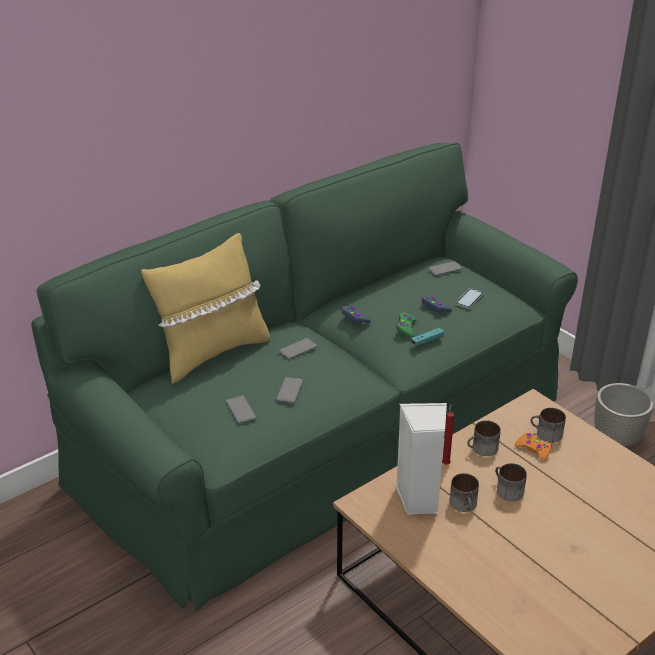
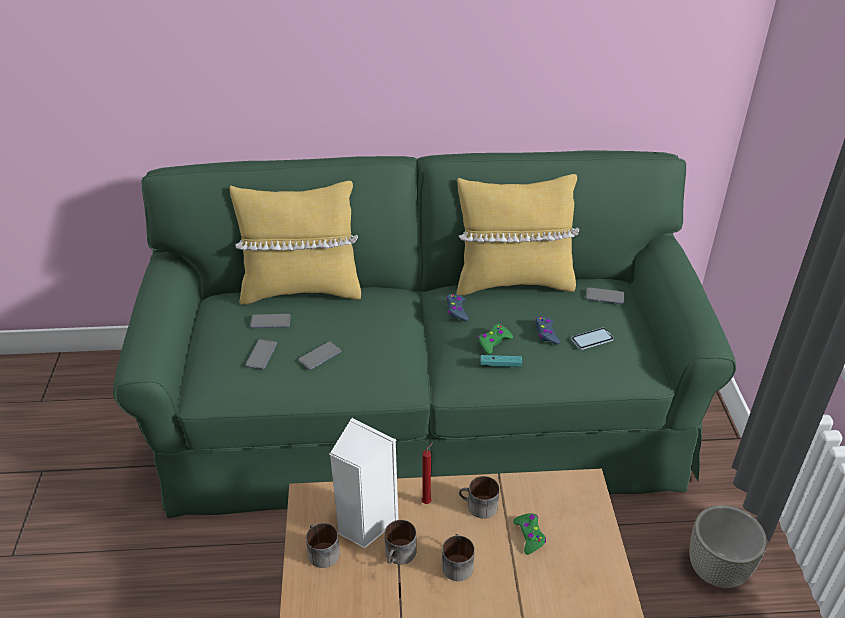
camera: 35 degrees right, 5 degrees up
(298, 349) = (372, 319): phone -> phone (270, 321)
(371, 284) = (513, 282): none -> yellow pillow
(533, 450) = (529, 536): orange game controller -> green game controller
(545, 434) = (561, 526): mug -> mug (320, 552)

